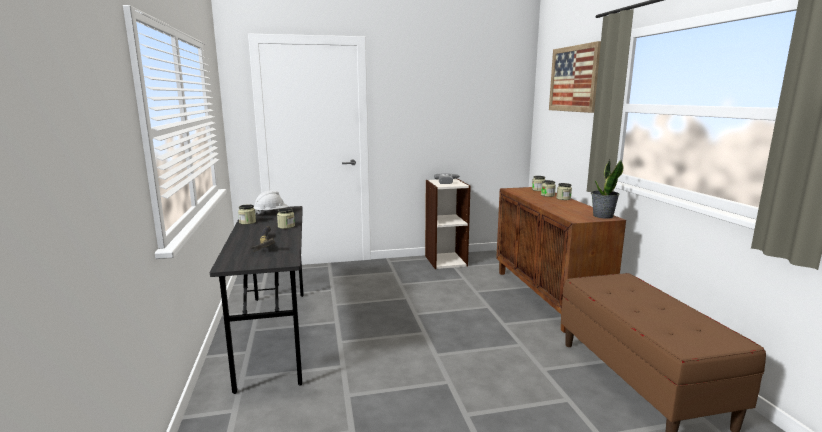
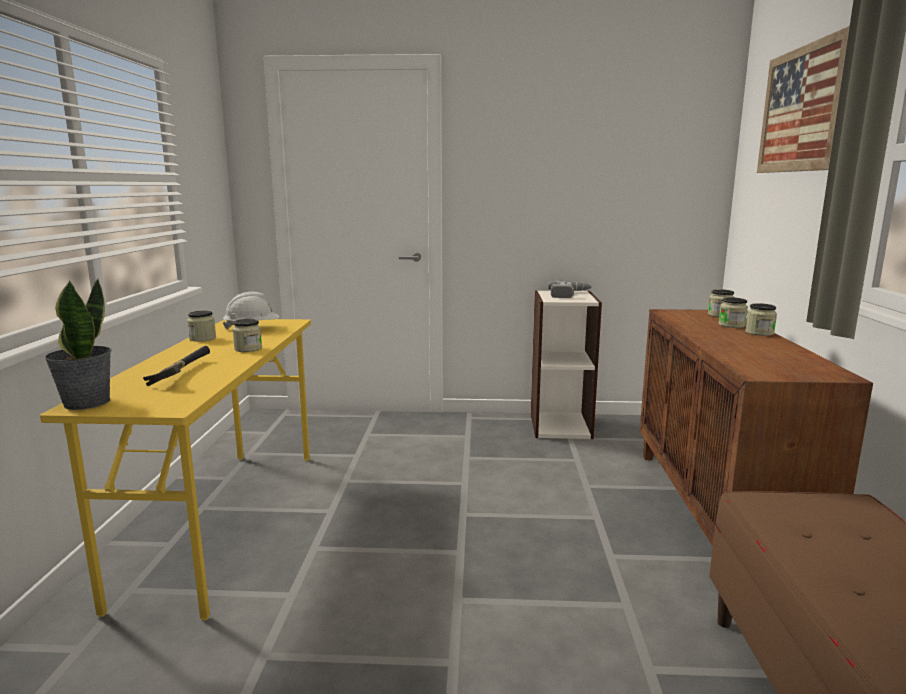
camera: 15 degrees right, 0 degrees up
(274, 334) = (226, 520): grey desk -> yellow desk
(602, 216) = (822, 371): potted plant -> potted plant (86, 402)

